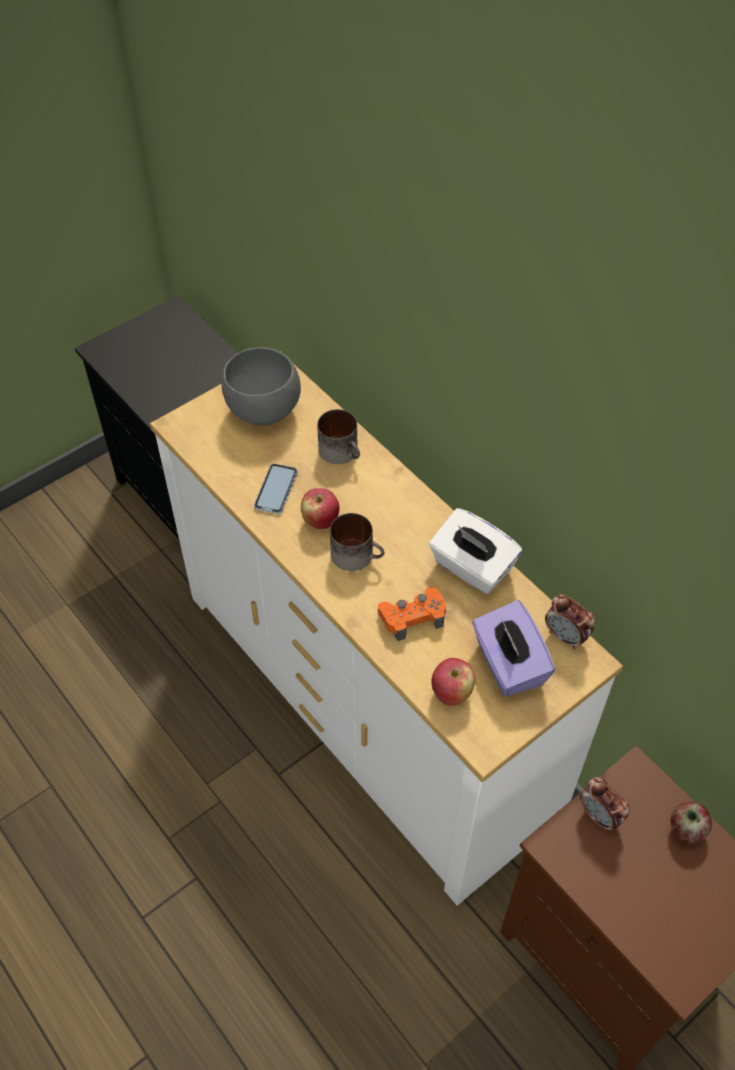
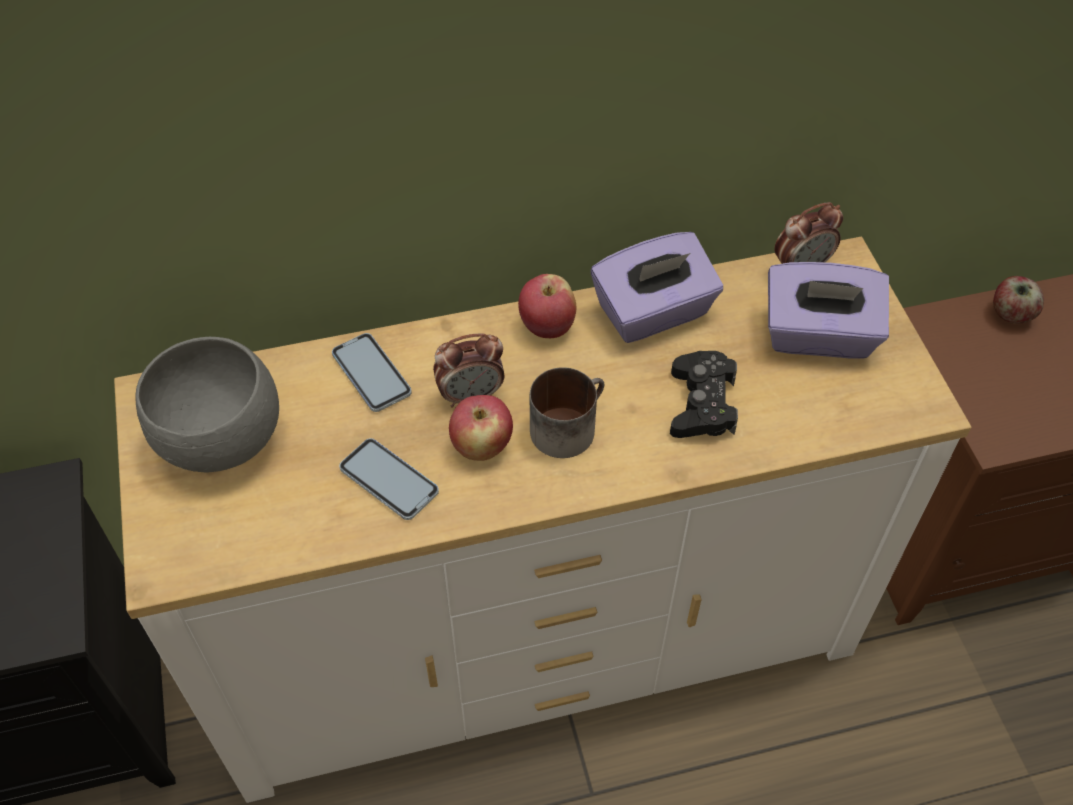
camera: 65 degrees left, 0 degrees up
(343, 452) = (371, 373): mug -> phone
(412, 617) = (702, 404): orange game controller -> black game controller
(451, 693) = (838, 409): apple -> apple (547, 327)
(472, 567) = (653, 313): white tissue box -> purple tissue box
(599, 816) = (971, 380): alarm clock -> alarm clock (471, 395)

